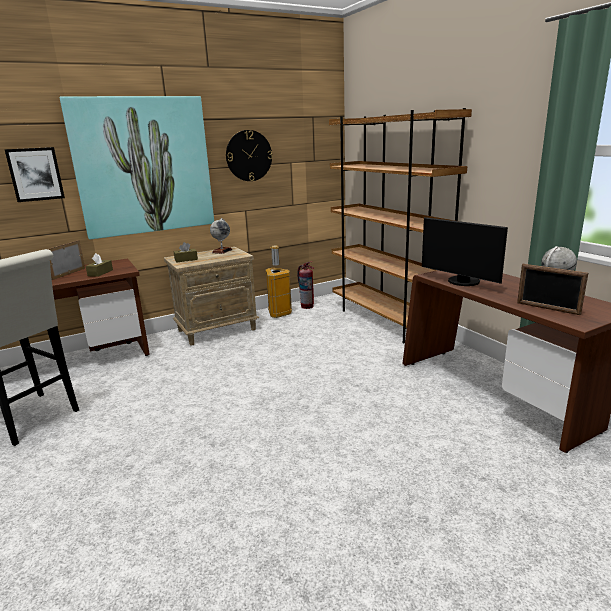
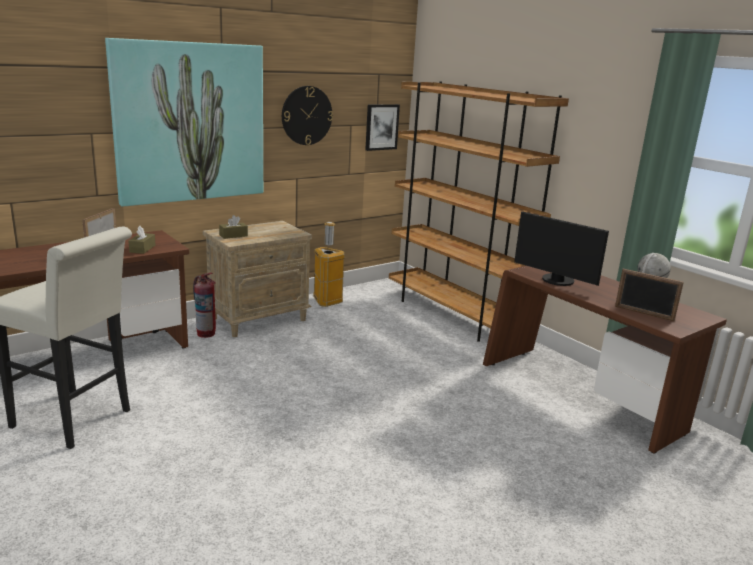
camera: 10 degrees left, 0 degrees up
(35, 174) = (67, 126): picture -> picture (381, 127)
(222, 251) = (271, 226): globe -> none
(307, 306) = (358, 294): fire extinguisher -> fire extinguisher (206, 333)

